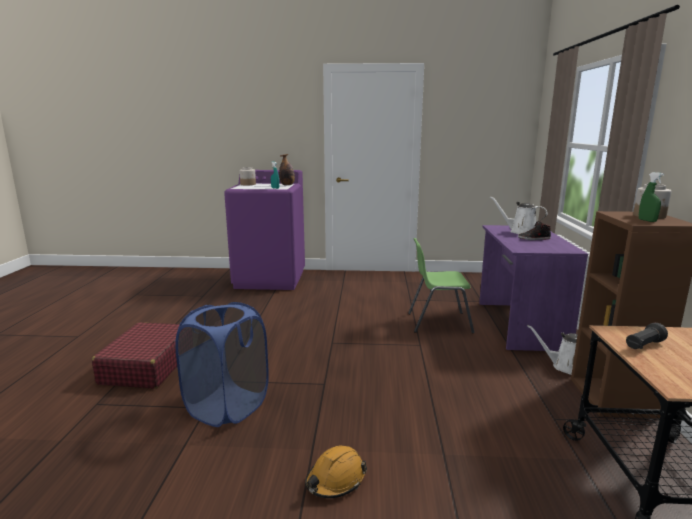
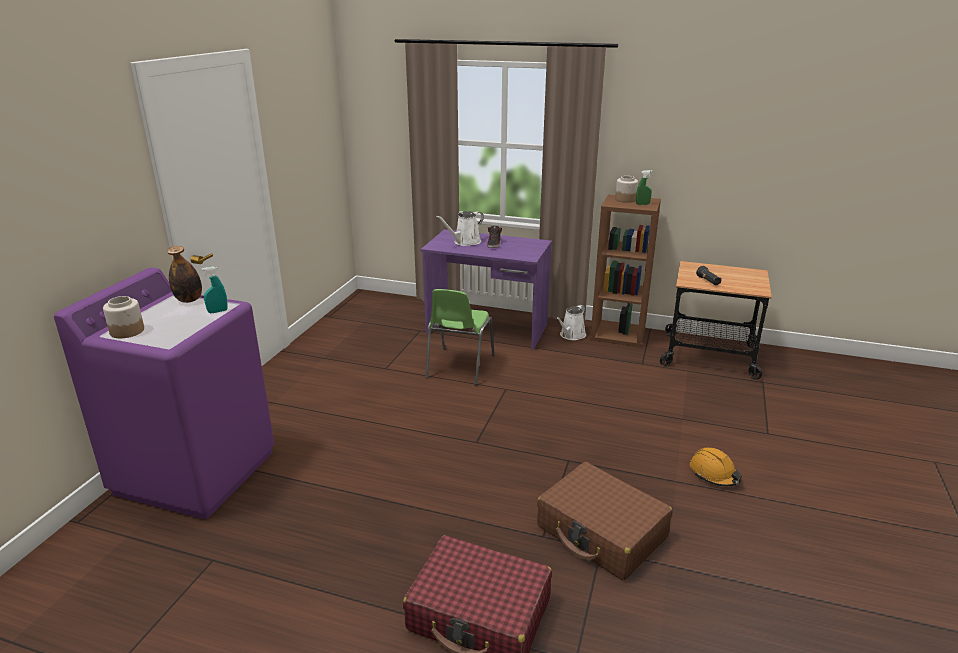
camera: 75 degrees left, 10 degrees up
(227, 407) = (601, 532): blue laundry basket -> brown suitcase

